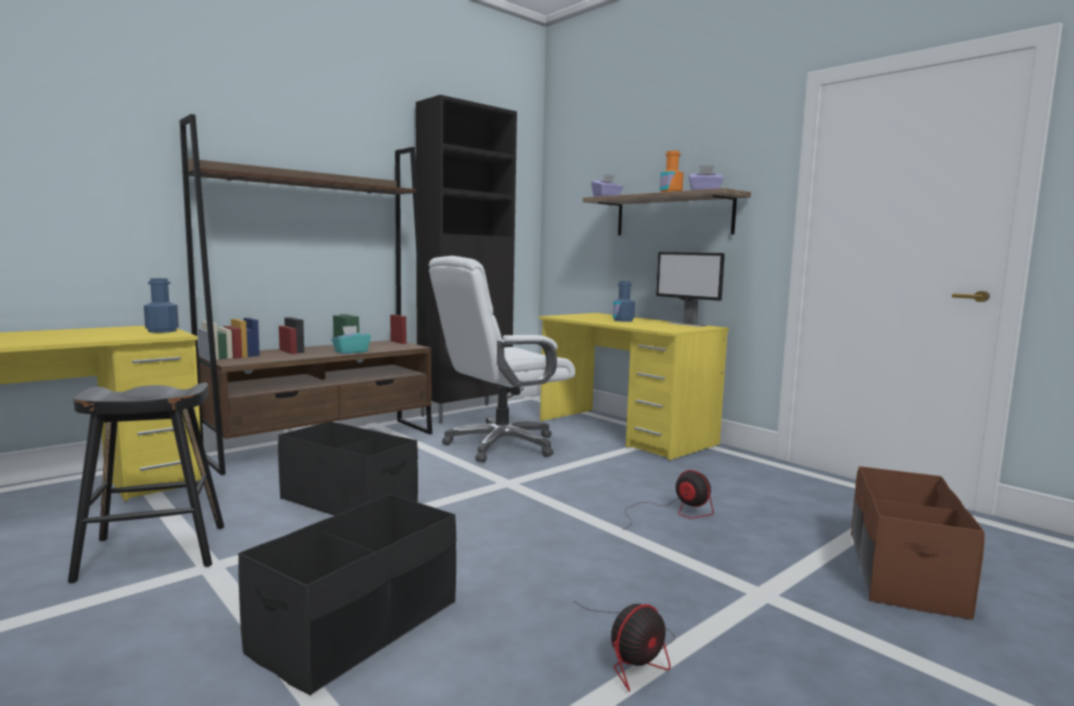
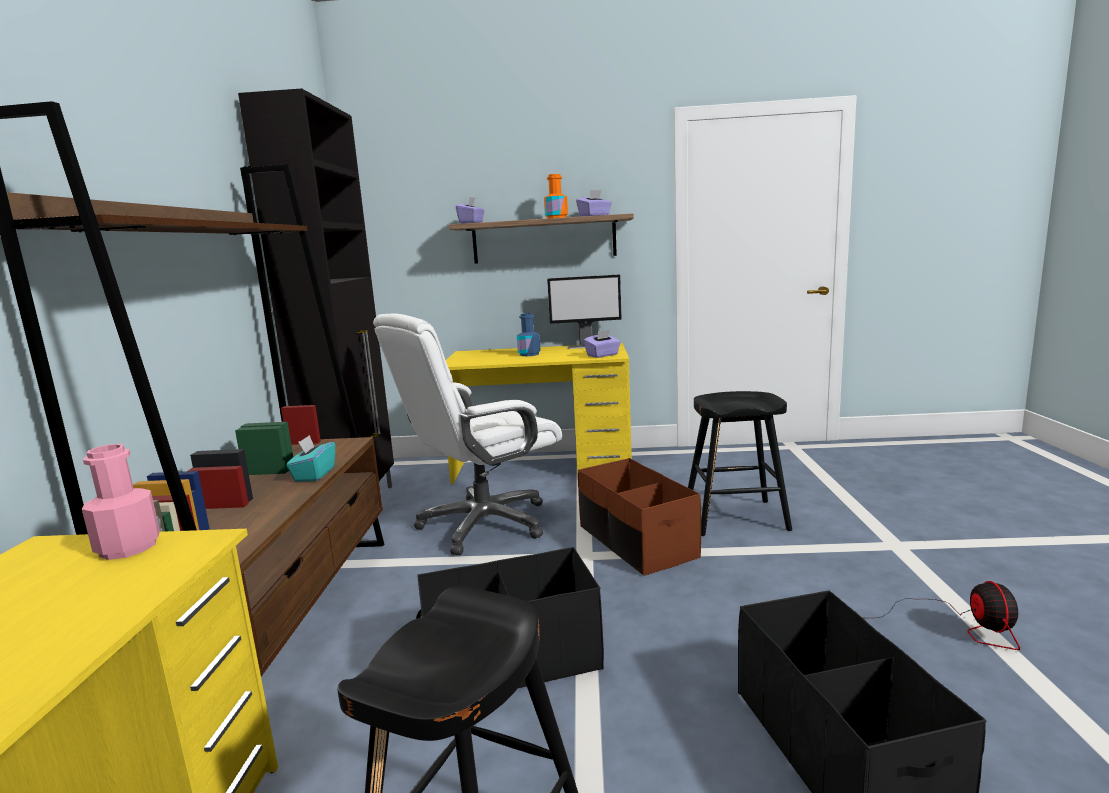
camera: 45 degrees left, 5 degrees up
(162, 331) = (128, 547): blue bottle -> pink bottle
(501, 445) = (483, 524): white office chair -> white office chair turned 45 degrees clockwise
(665, 329) = (602, 355): none -> purple tissue box
(672, 513) = (735, 518): fan -> black stool
(903, 572) = (895, 494): brown storage box -> brown storage box (636, 542)

